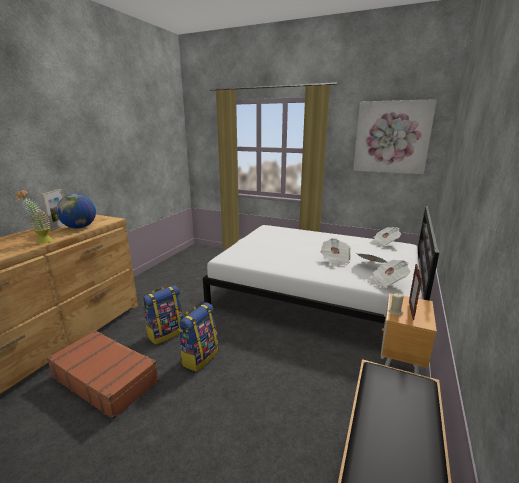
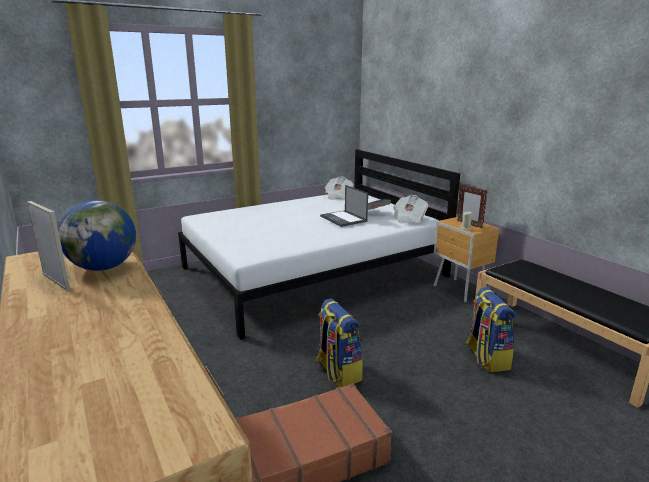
camera: 55 degrees left, 0 degrees up
(41, 241) = (127, 299): potted plant -> none
(166, 333) = (259, 384): backpack -> backpack (486, 358)
(335, 260) = (344, 219): newspaper -> laptop
(391, 137) = (317, 80): picture -> none

